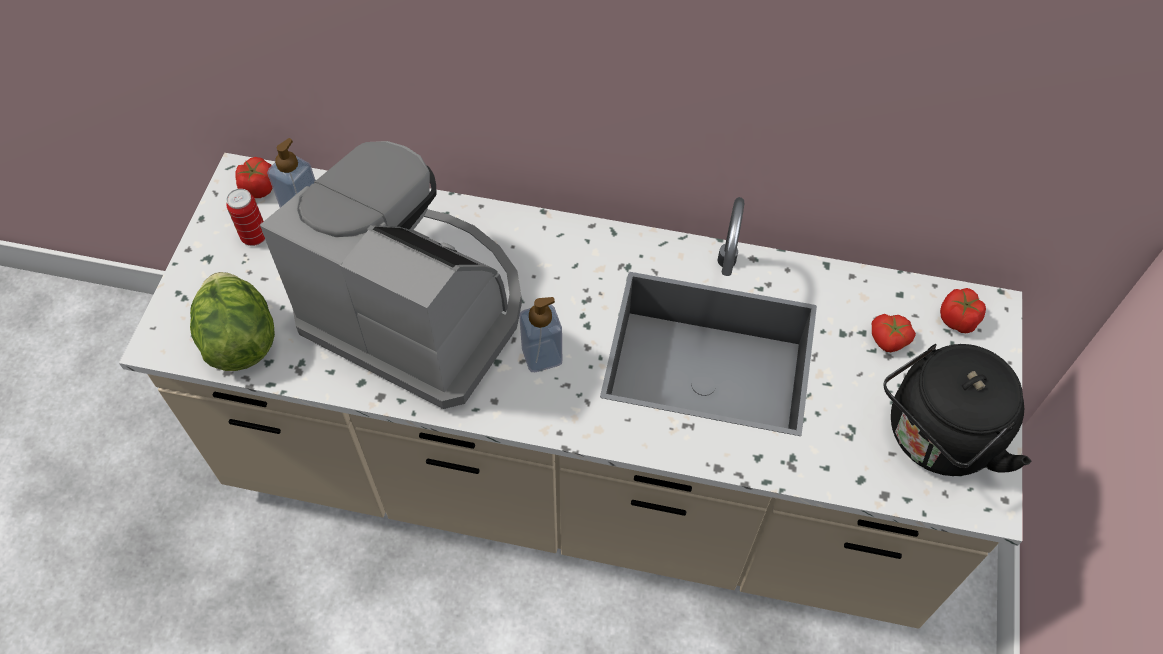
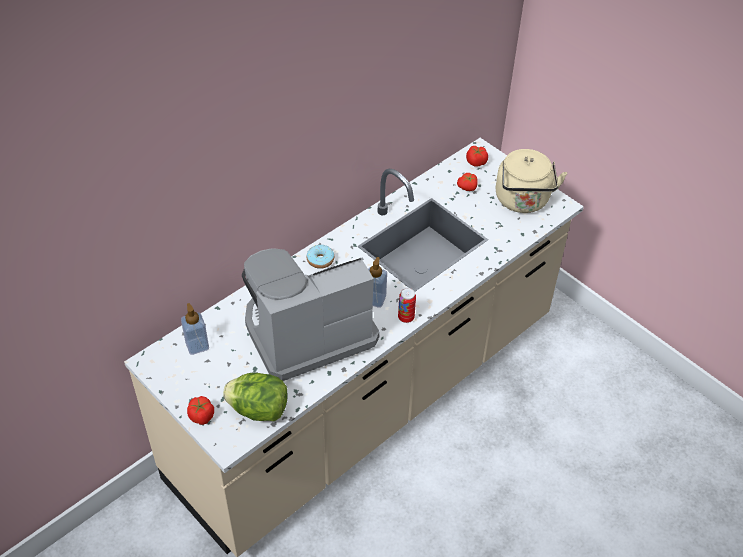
camera: 55 degrees left, 10 degrees down
(254, 237) = (197, 374): can -> can (406, 317)
(259, 188) = (165, 357): tomato -> tomato (201, 416)
(562, 245) = (320, 260): none -> donut
(936, 438) = (523, 201): black kettle -> beige kettle

